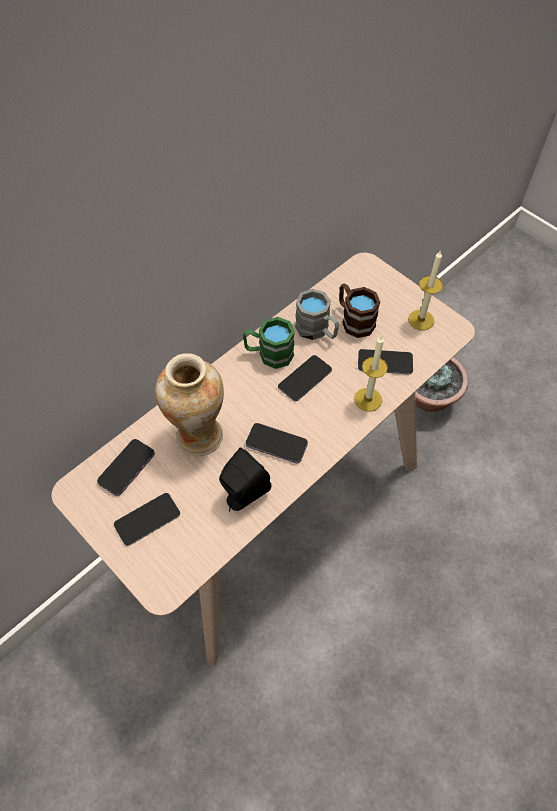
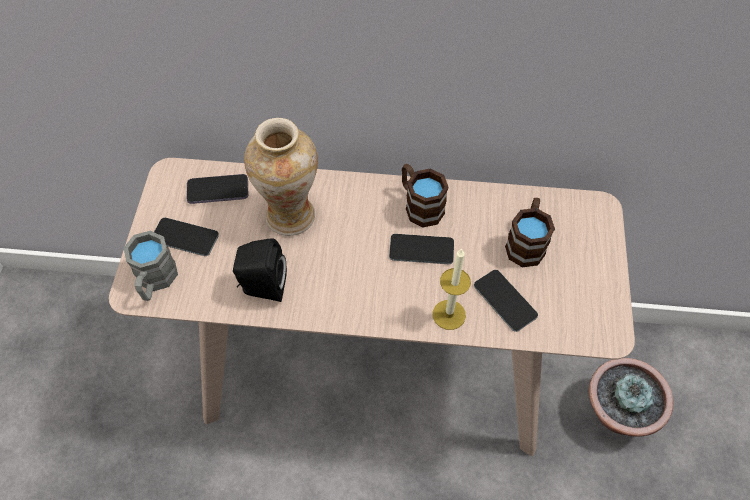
camera: 50 degrees right, 0 degrees up
(269, 354) = (419, 205): green mug -> brown mug
(276, 444) = (333, 276): phone -> none
(317, 330) = (483, 223): grey mug -> grey mug (155, 281)
(421, 320) = (587, 297): candle -> none

